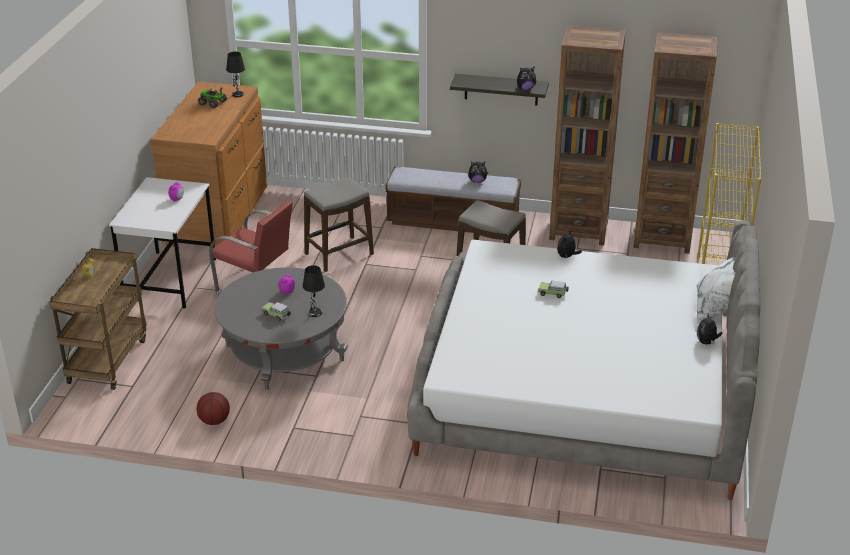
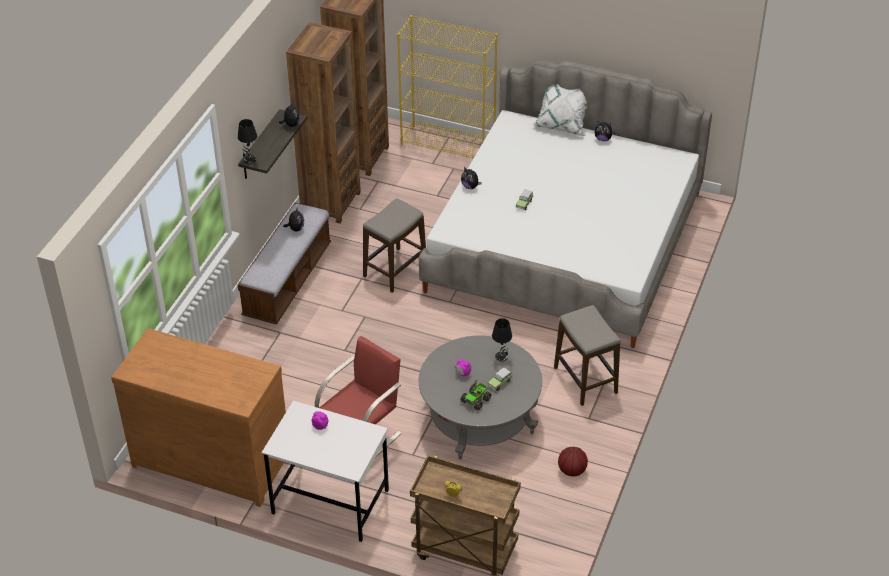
camera: 80 degrees left, 10 degrees up
(213, 103) = (177, 364): toy truck -> toy truck (476, 400)
(237, 94) = (162, 344): black table lamp -> black table lamp (250, 160)
(339, 254) = (321, 368): stool -> stool (585, 380)

